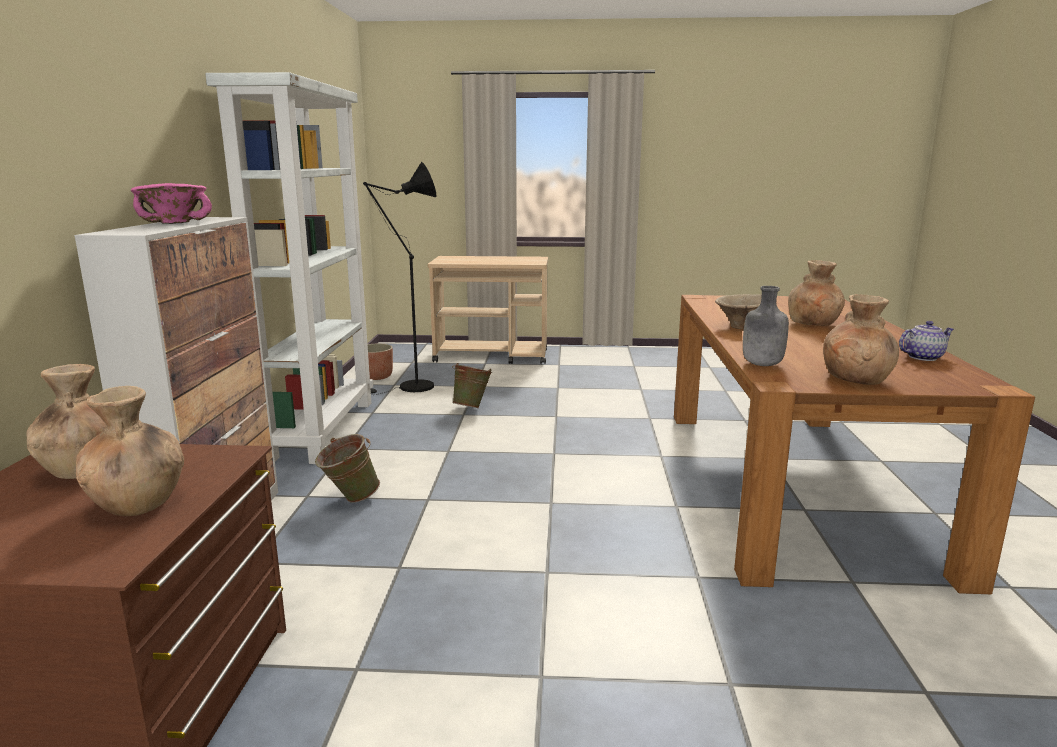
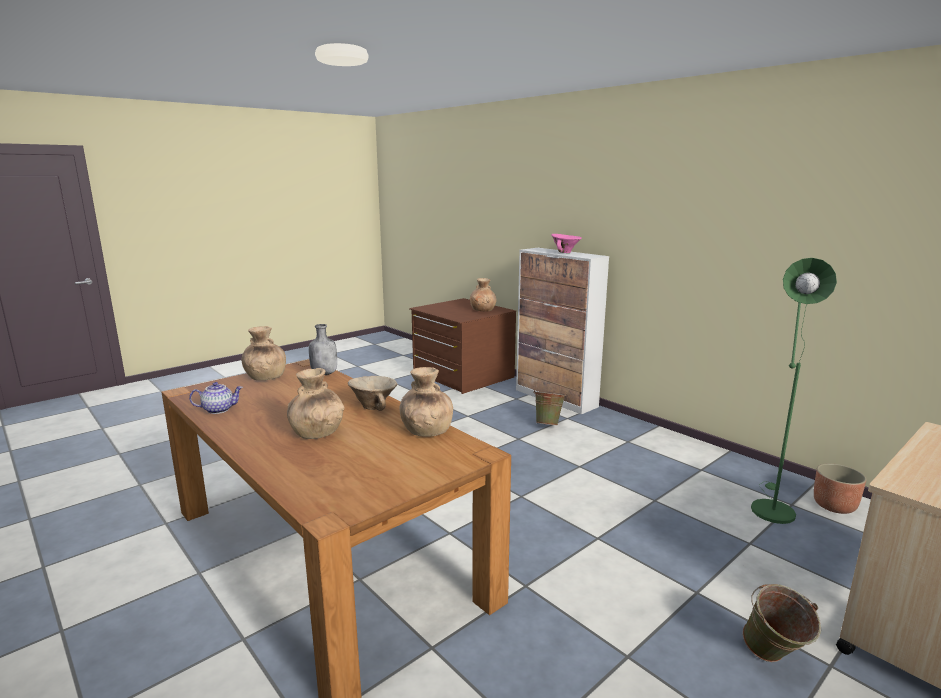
camera: 135 degrees right, 0 degrees up
(138, 503) = (447, 311): brown vase -> brown vase (426, 431)
(321, 429) = (677, 445): white bookcase -> none
(410, 388) = (770, 507): black floor lamp -> green floor lamp
(472, 407) = (671, 511): green bucket -> green bucket (773, 659)
(922, 357) = (219, 409): teapot -> teapot turned 135 degrees counterclockwise

